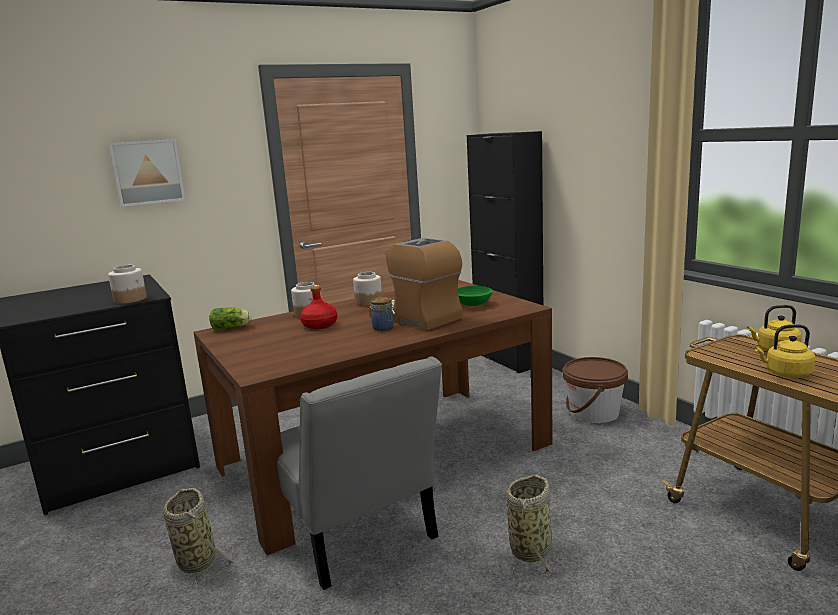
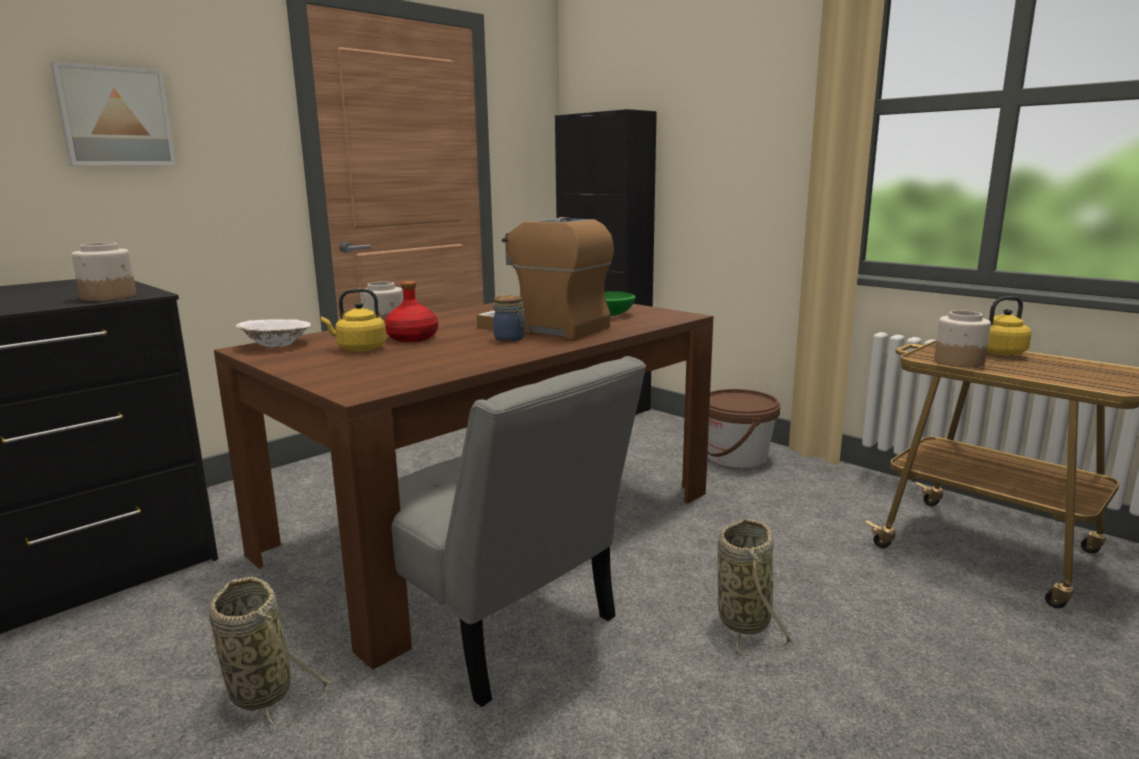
camera: 15 degrees left, 0 degrees up
(232, 328) = (276, 344): lettuce -> white bowl
(368, 302) = (462, 315): jar -> jar (958, 361)
(785, 374) = (1033, 373): yellow kettle -> yellow kettle (359, 348)

